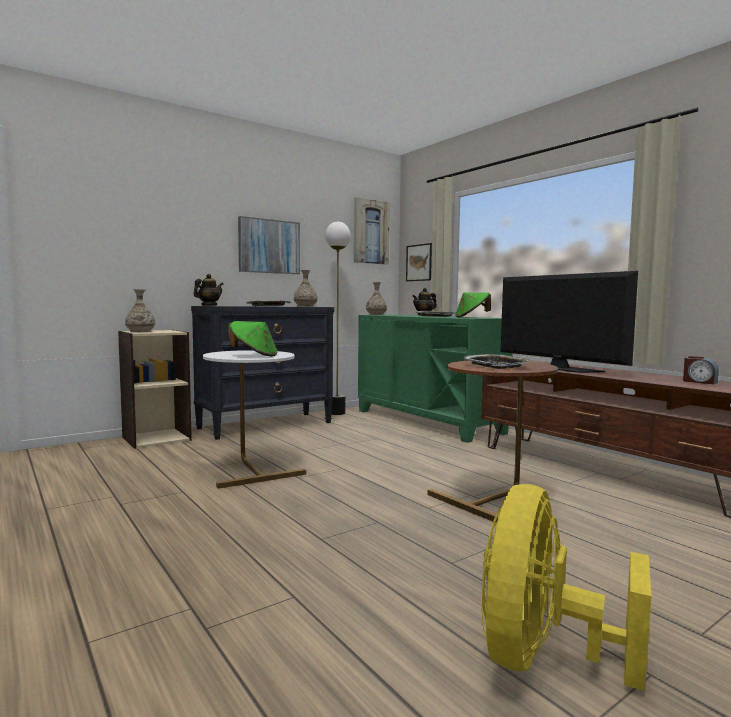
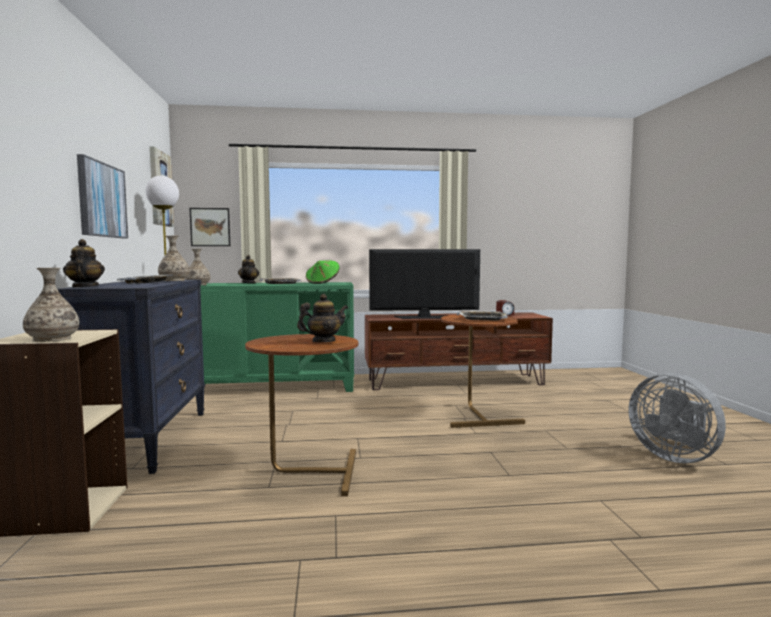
camera: 60 degrees left, 0 degrees up
(251, 469) = (307, 472): white side table -> brown side table
(254, 355) = (323, 341): green hat -> teapot
(543, 657) = (674, 456): yellow fan -> grey fan

